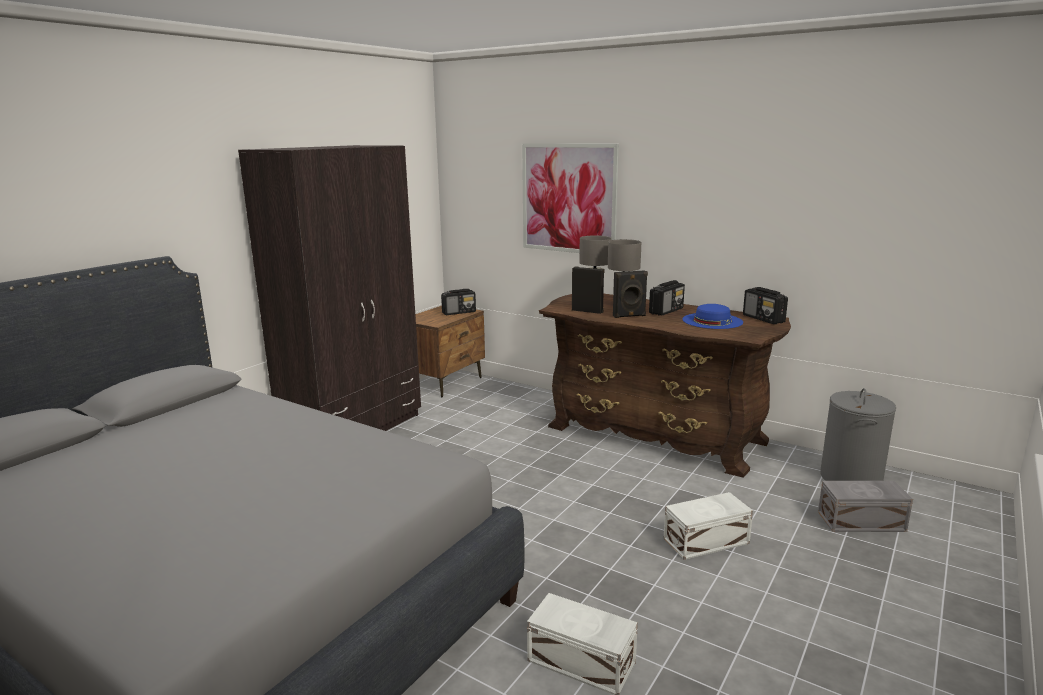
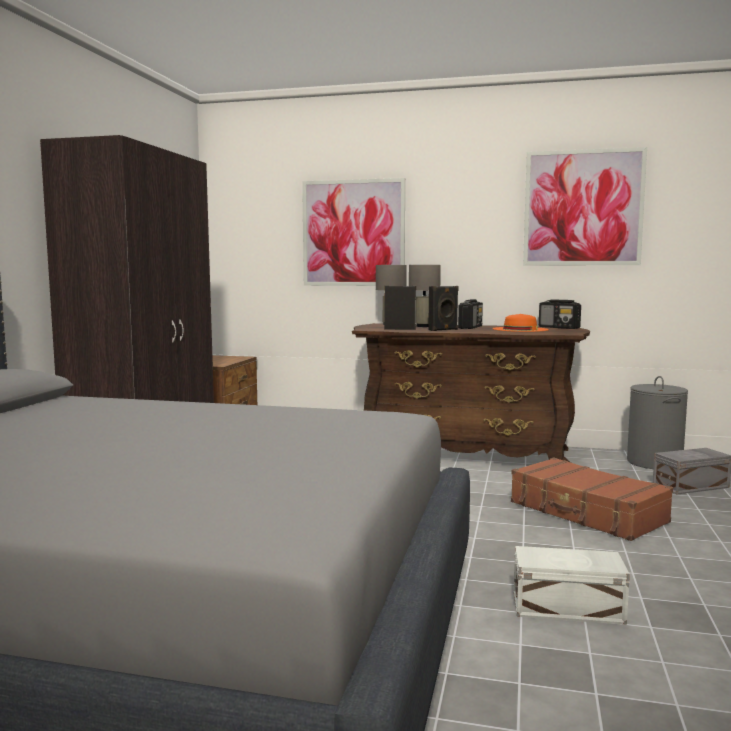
camera: 20 degrees left, 10 degrees down
(459, 312) = (232, 358): radio -> none
(707, 541) = (587, 513): white storage box -> brown suitcase
(712, 321) = (520, 329): blue hat -> orange hat
(806, 185) = (583, 208): none -> picture

